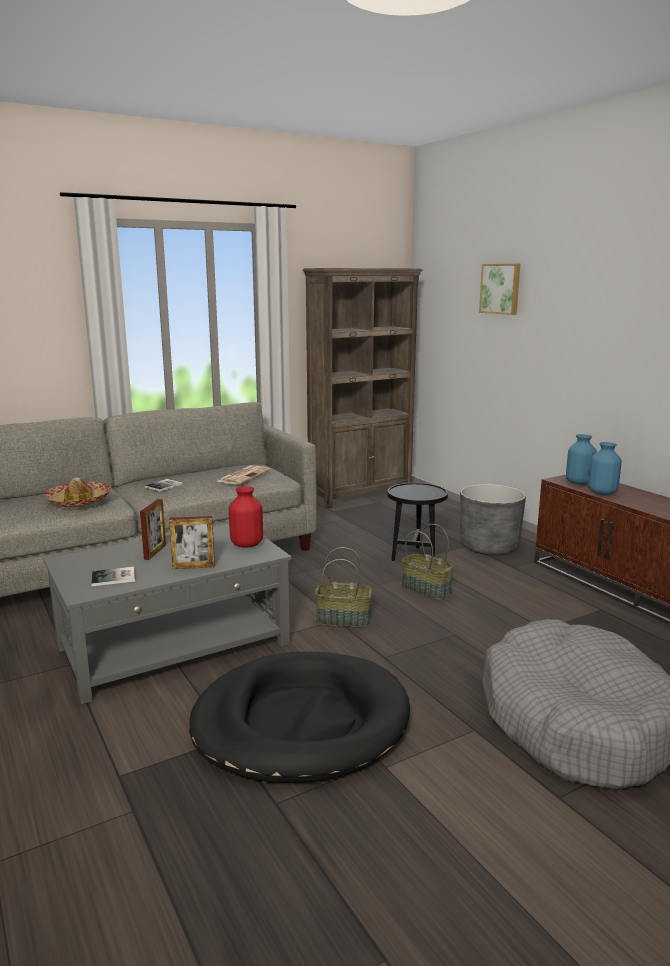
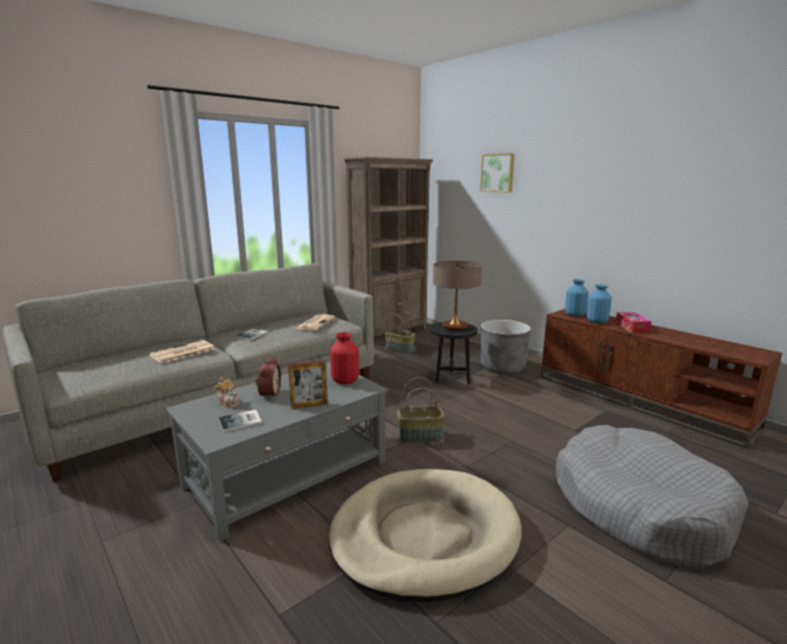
camera: 10 degrees left, 0 degrees up
(79, 501) = (182, 352): hat -> newspaper
(109, 557) = (229, 402): none -> teapot
(155, 552) = (268, 394): picture frame -> alarm clock
(300, 723) = (424, 536): black dog bed -> beige dog bed
(420, 490) = (455, 327): none -> table lamp
(427, 589) = (473, 405): basket -> basket (400, 349)
(645, 502) = (631, 327): none -> tissue box

